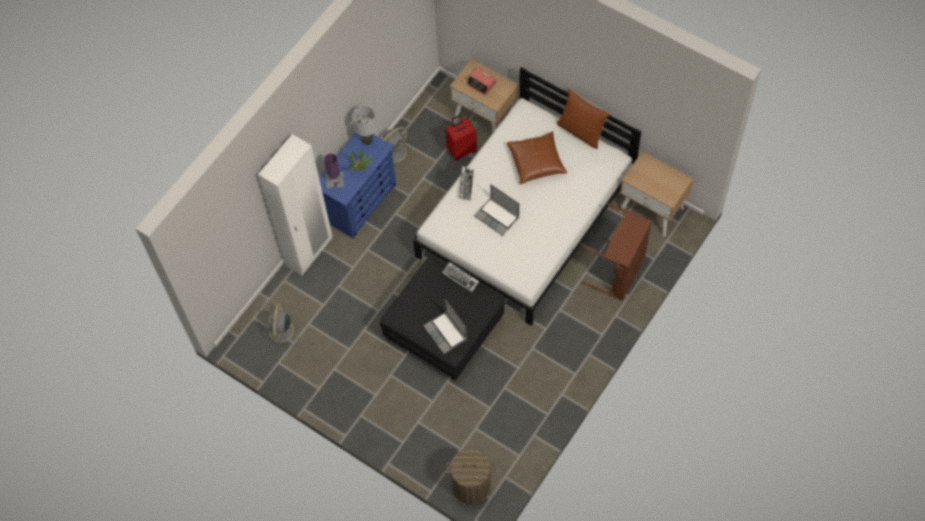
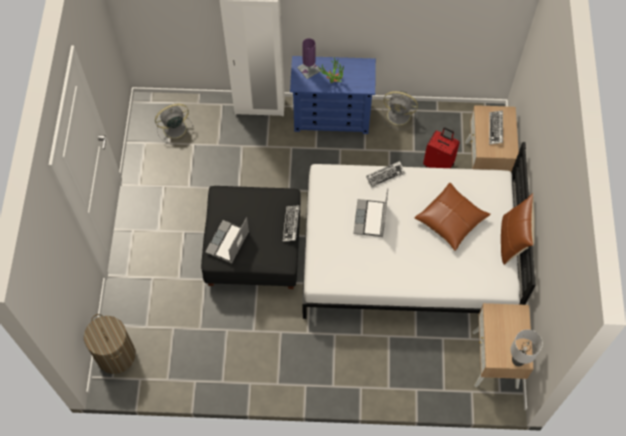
camera: 55 degrees right, 0 degrees up
(367, 141) = (365, 71): grey table lamp -> grey table lamp (517, 361)
(481, 83) = (495, 129): alarm clock -> keyboard
(619, 272) = (408, 366): brown laundry basket -> none

